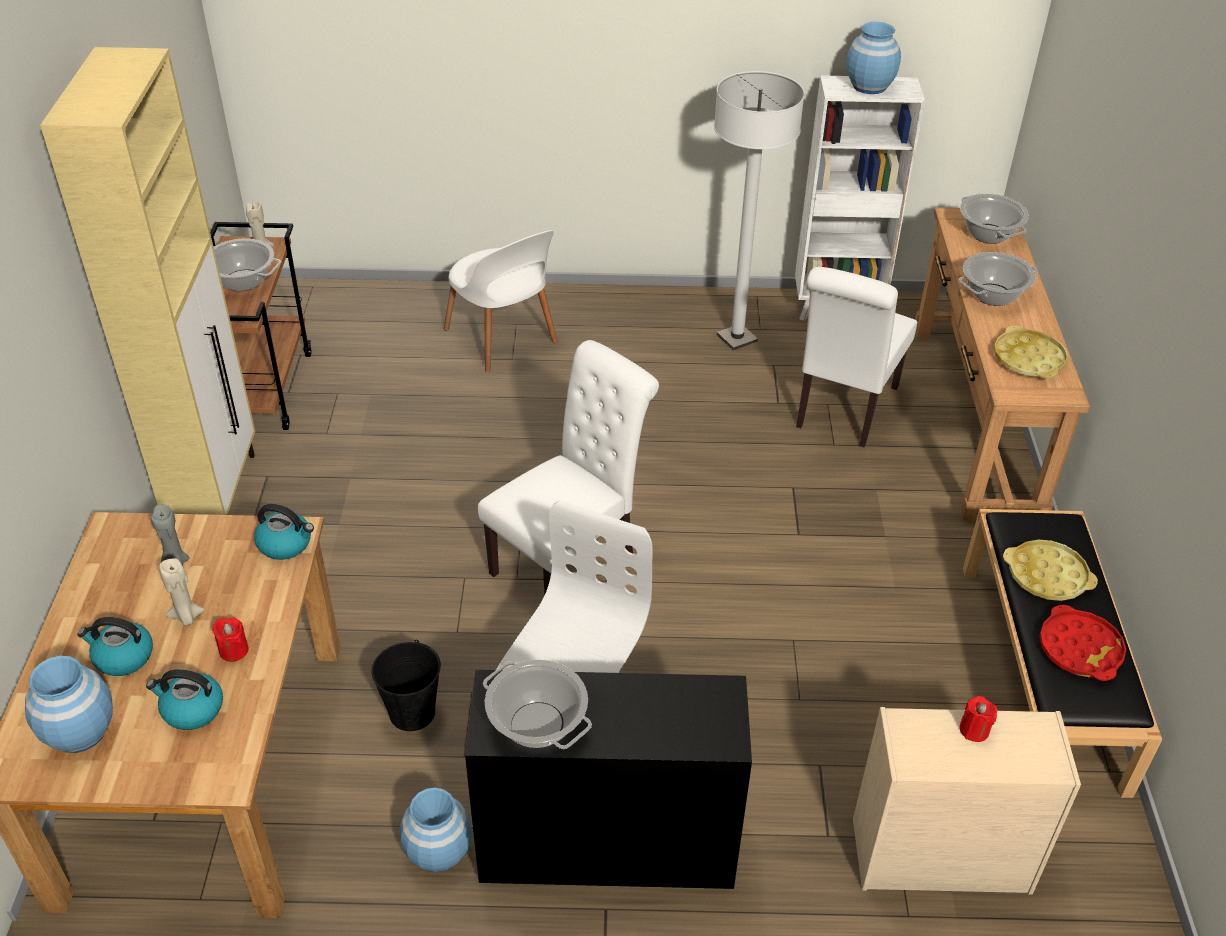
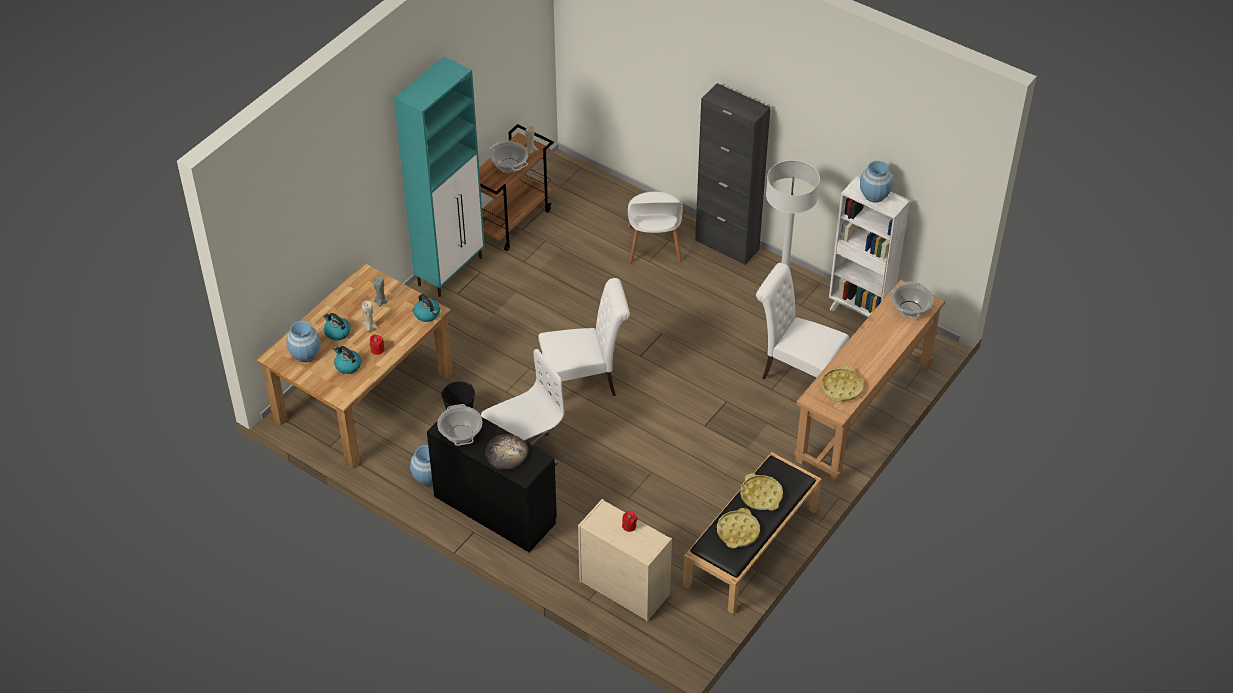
camera: 35 degrees right, 5 degrees up
(216, 494) = (451, 271): beige cabinet -> turquoise cabinet
(597, 300) = (727, 245): none -> black cabinet
(655, 714) = (506, 453): none -> bread
(843, 411) = (796, 374): white chair -> white chair turned 60 degrees clockwise
(993, 295) = (867, 345): cooking pot -> none
(1080, 649) = (738, 531): red tray -> yellow tray

